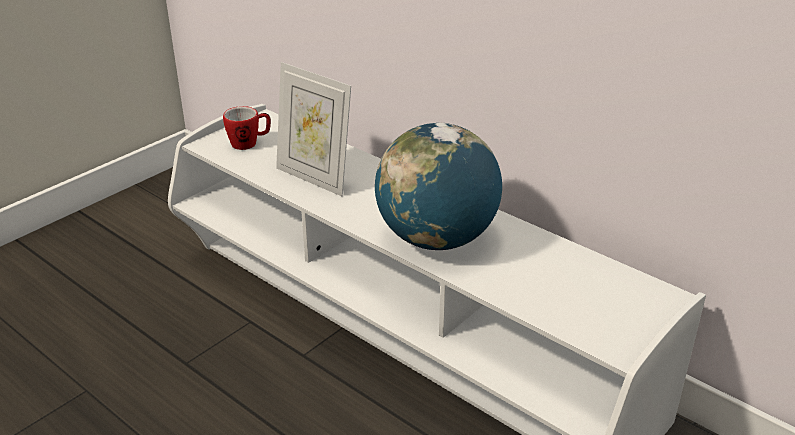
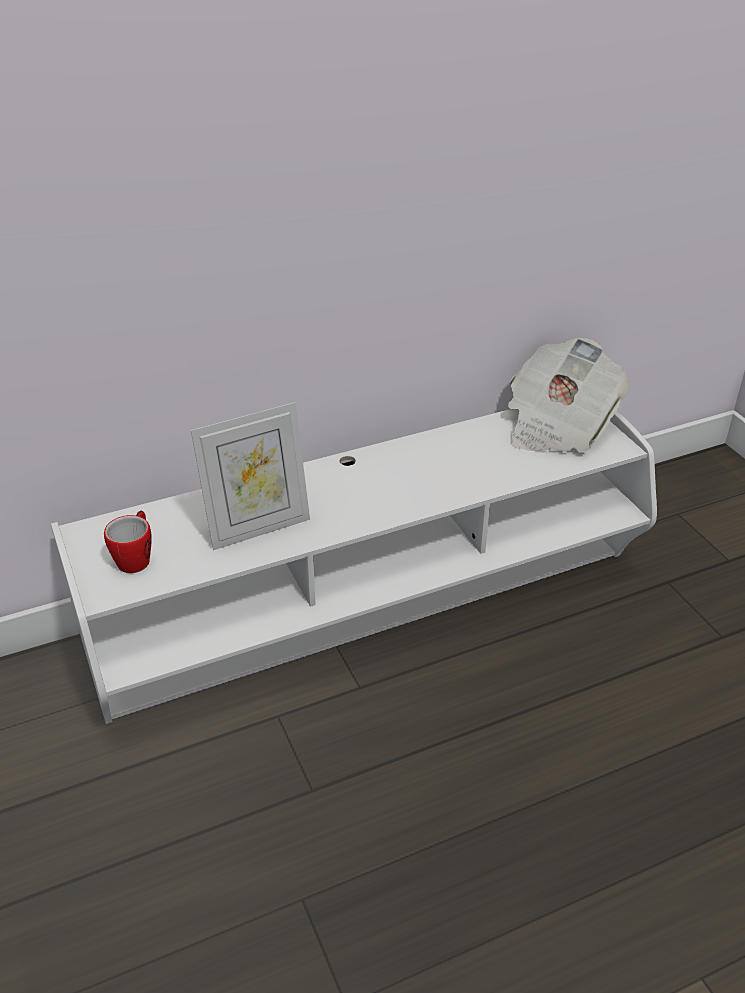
camera: 65 degrees left, 5 degrees up
(436, 239) = (426, 484): globe -> none
(615, 295) = (558, 424): none -> newspaper

